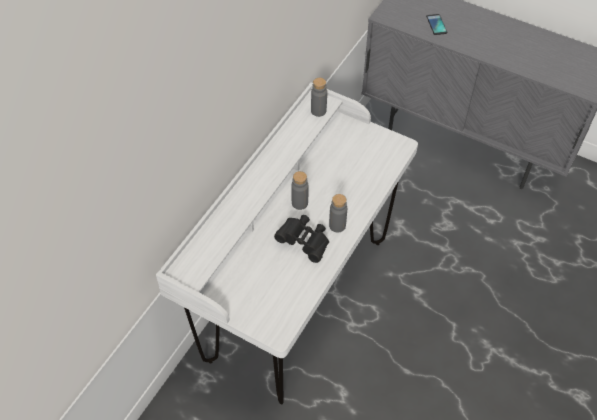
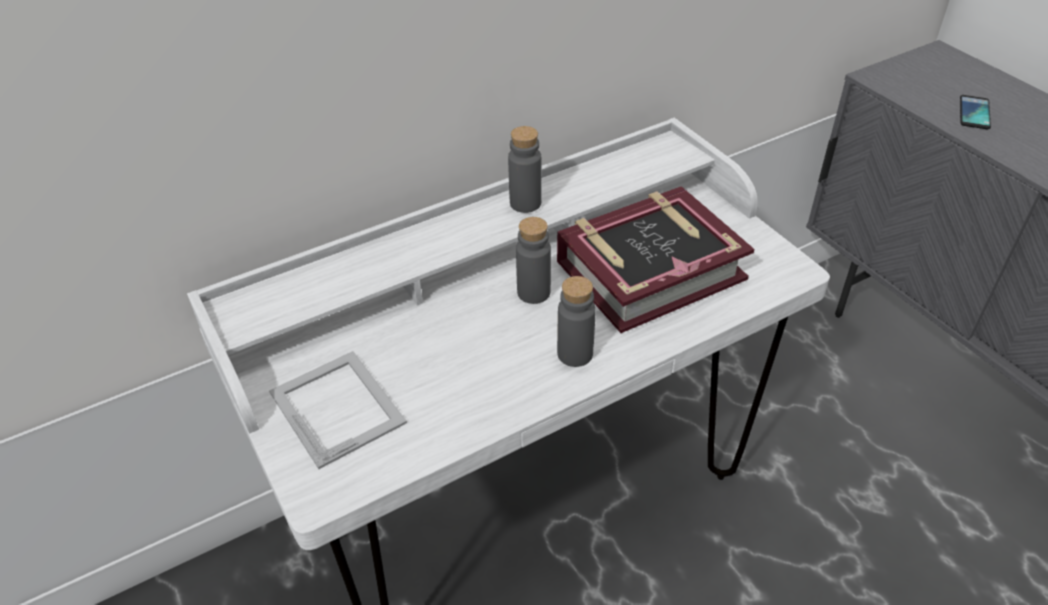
camera: 30 degrees right, 10 degrees down
(255, 294) = (337, 406): none -> picture frame
(304, 242) = (493, 357): black binoculars -> none
(318, 111) = (659, 160): grey bottle -> grey bottle (525, 203)
(342, 170) = (649, 270): none -> book

